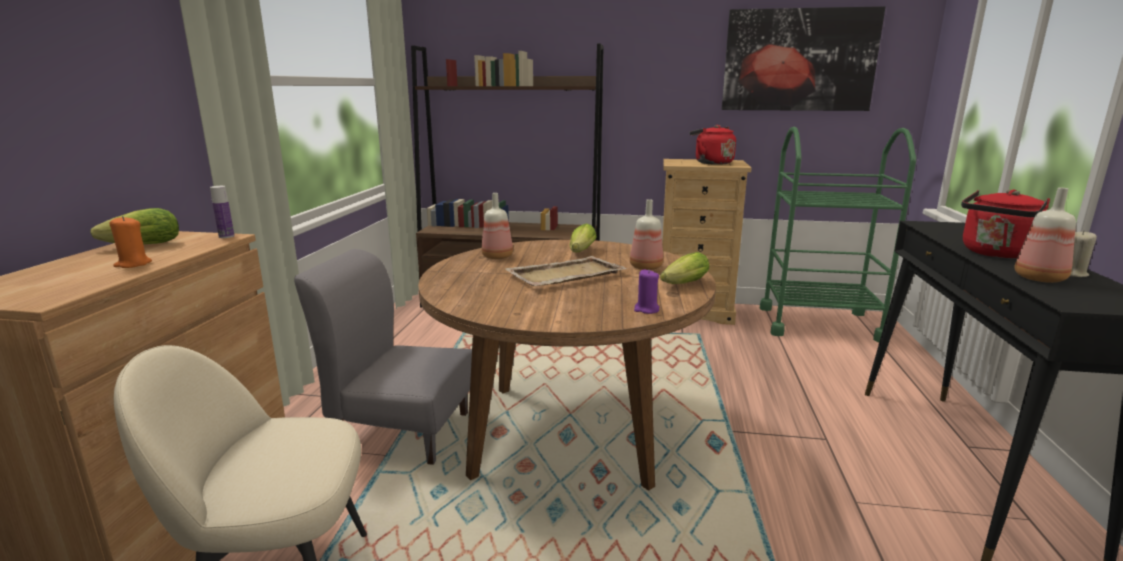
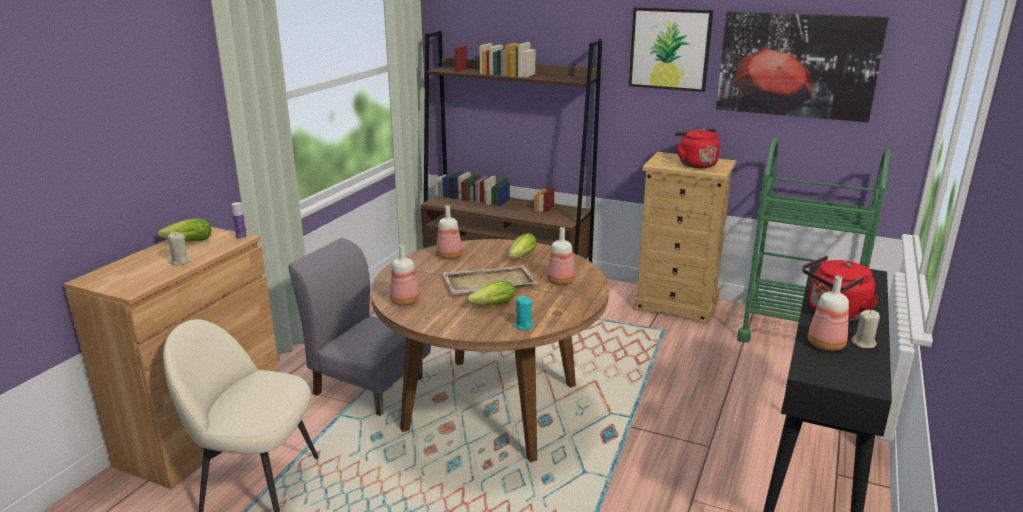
camera: 15 degrees right, 5 degrees up
(133, 264) = (180, 262): orange candle -> beige candle
(475, 301) = (405, 302): none -> bottle
(646, 309) = (523, 326): purple candle -> turquoise candle
(672, 52) = (670, 49): none -> picture
(682, 285) = (572, 304): lettuce -> lettuce (490, 306)

